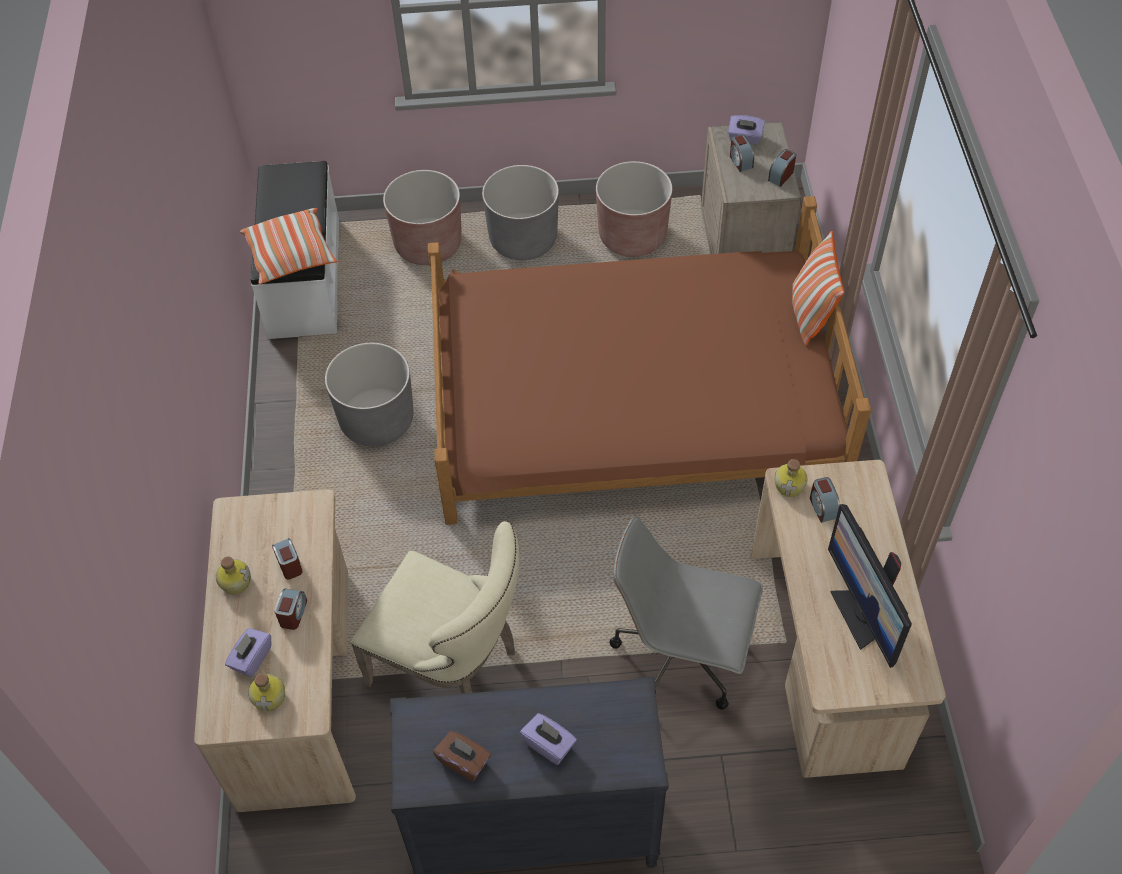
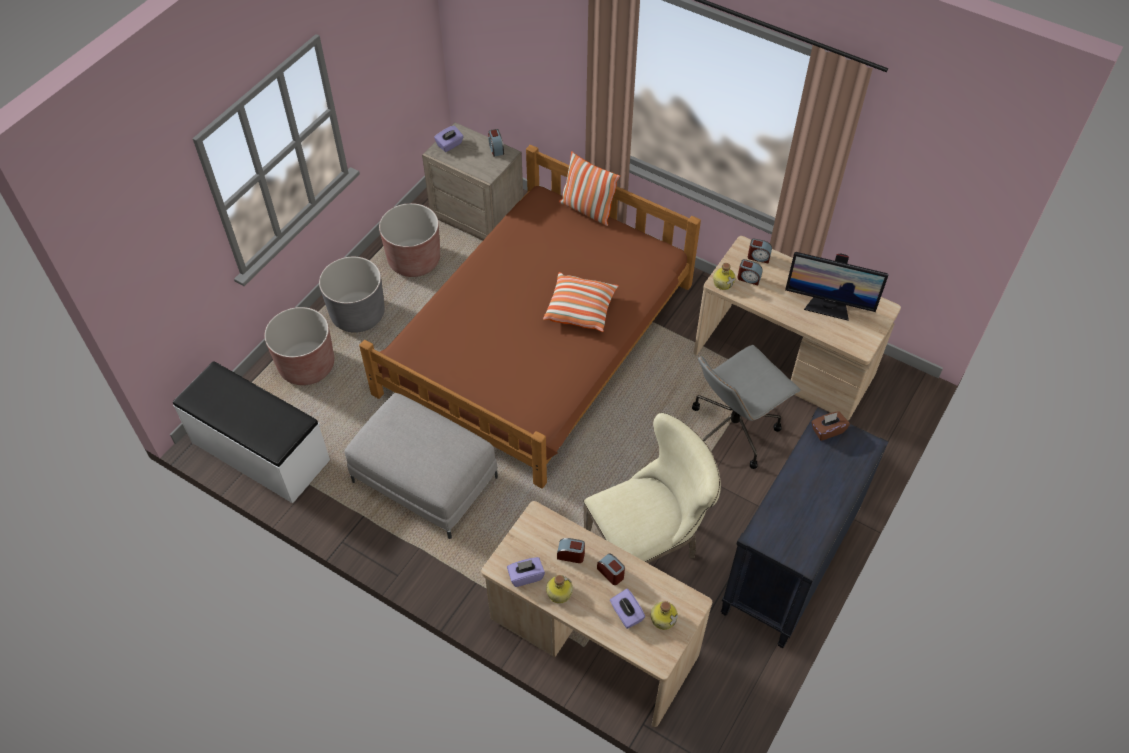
camera: 55 degrees left, 0 degrees up
(291, 256) = (282, 428): pillow -> pillow (580, 309)
(377, 420) = (425, 479): grey planter -> grey ottoman
(464, 761) = (807, 527): brown tissue box -> brown tissue box (827, 430)
(549, 745) = (825, 480): purple tissue box -> purple tissue box (526, 576)
(740, 161) = (465, 158): alarm clock -> alarm clock (758, 257)

